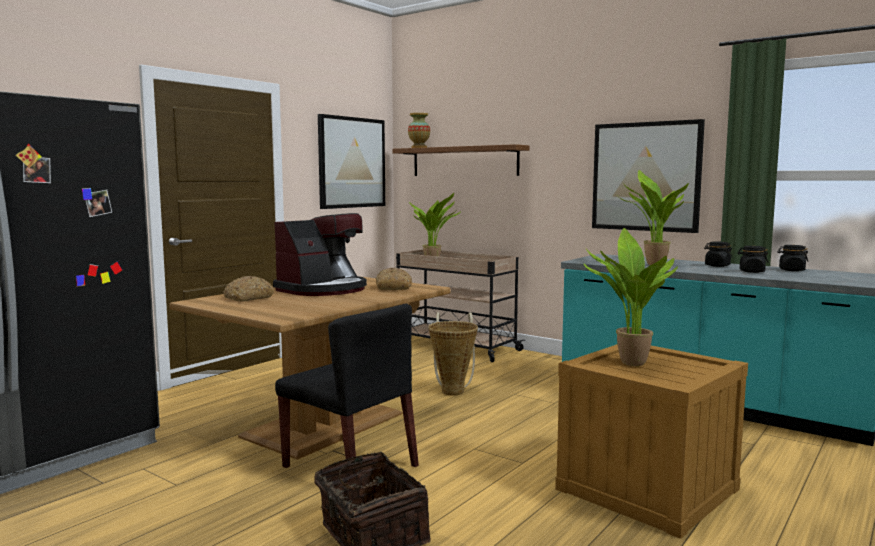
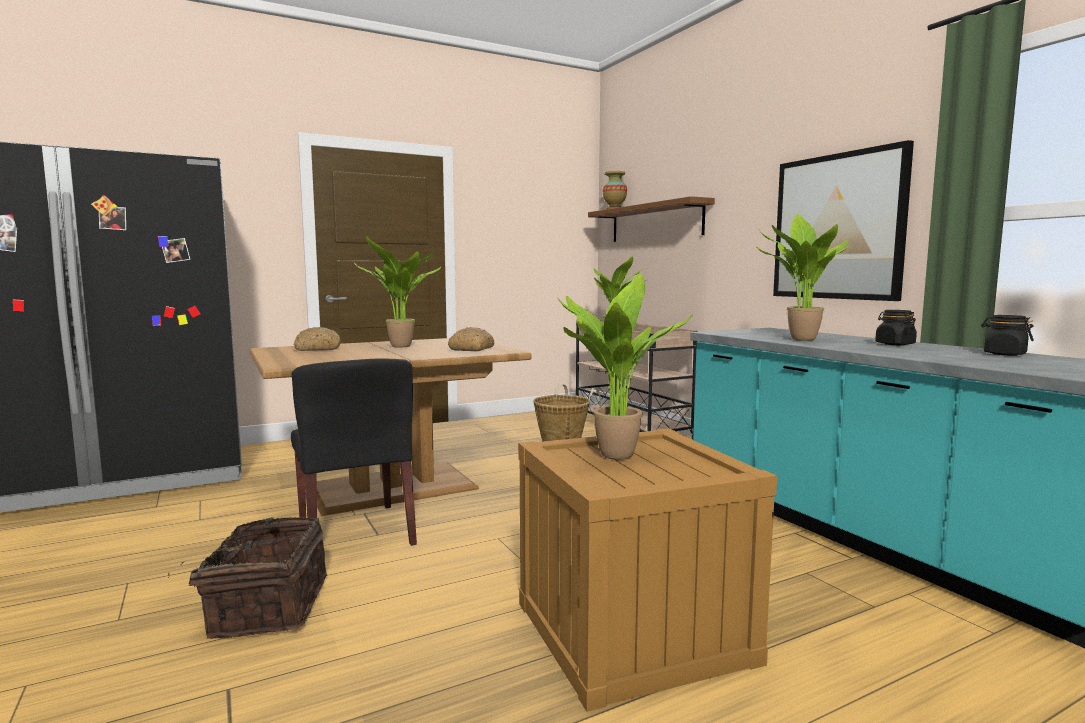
camera: 25 degrees right, 0 degrees up
(323, 289) = (402, 347): coffee machine -> potted plant
(351, 162) = (542, 227): picture -> none
(751, 271) = (926, 352): black jar -> none

